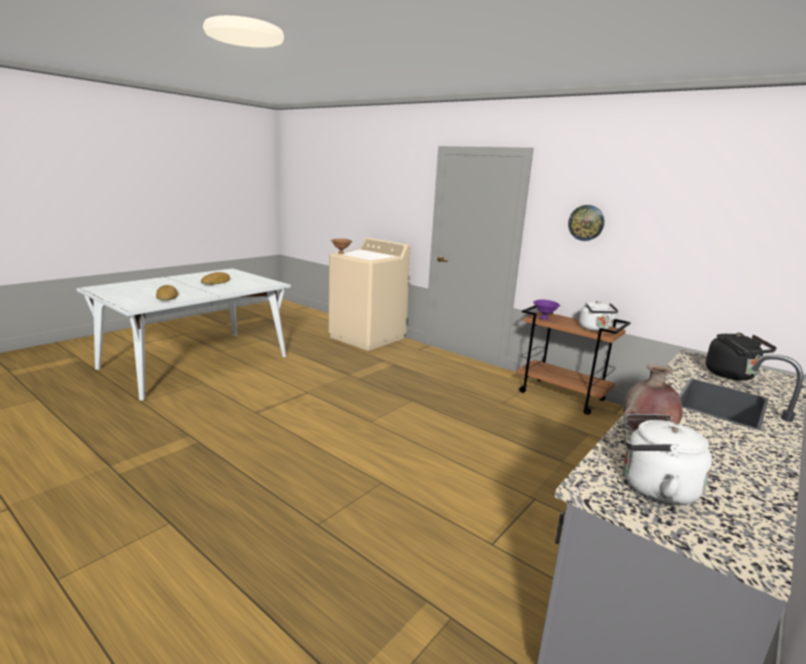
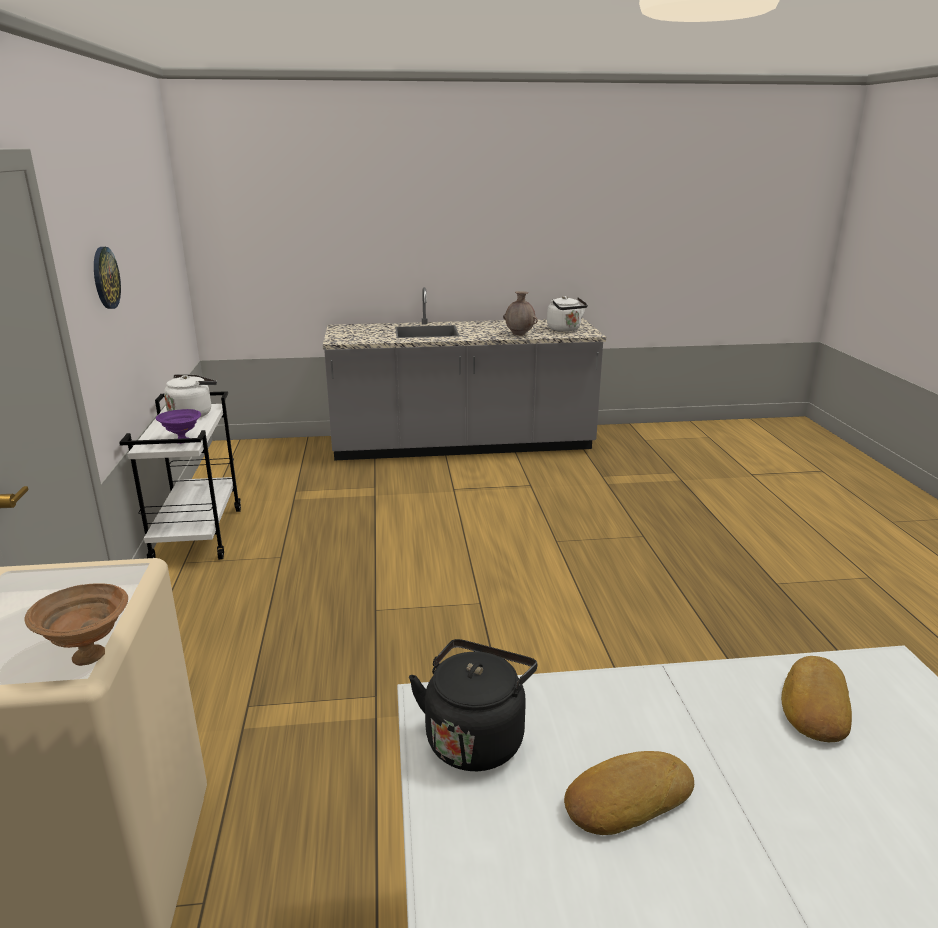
camera: 135 degrees left, 5 degrees up
(562, 396) = (197, 534): brown cart -> white cart
(732, 375) = (365, 333): black kettle -> black kettle (476, 737)

